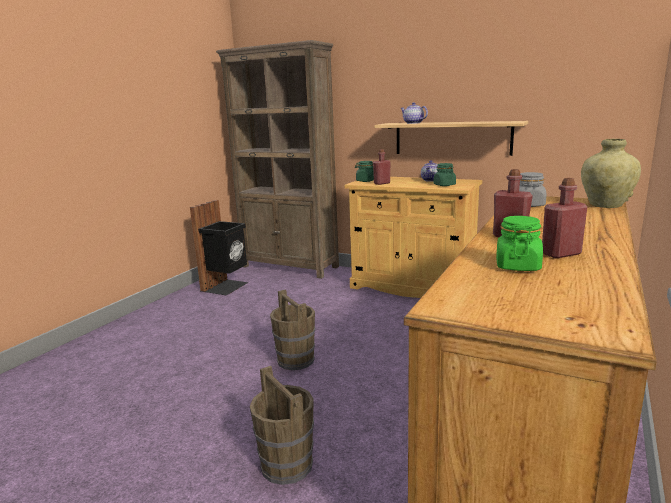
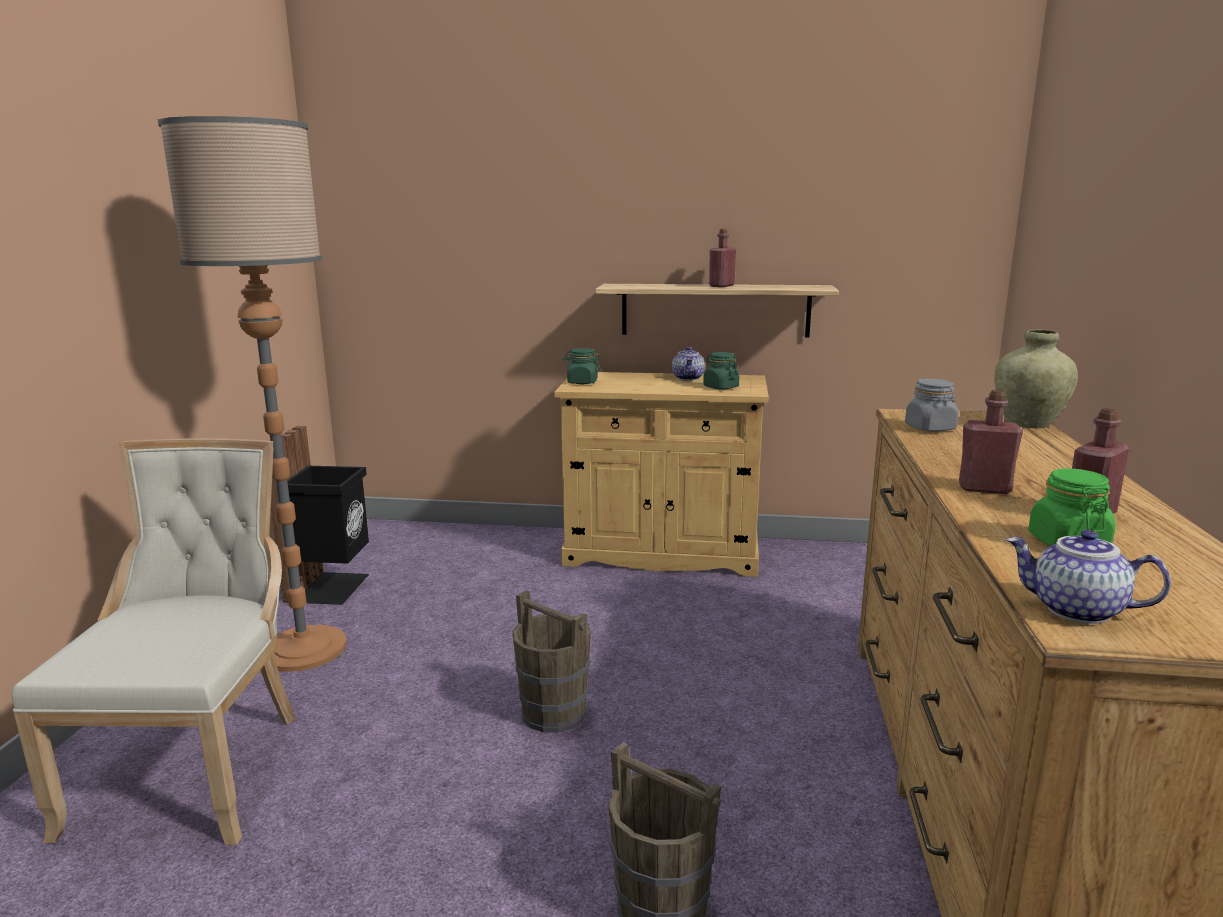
camera: 20 degrees left, 0 degrees up
(118, 359) = (198, 768): none -> beige chair
(196, 313) = (304, 649): none -> floor lamp
(290, 267) = (429, 535): brown bookcase -> none
(382, 183) = (616, 387): red bottle -> red bottle (721, 286)
(413, 123) = (658, 286): teapot -> teapot (1075, 611)

